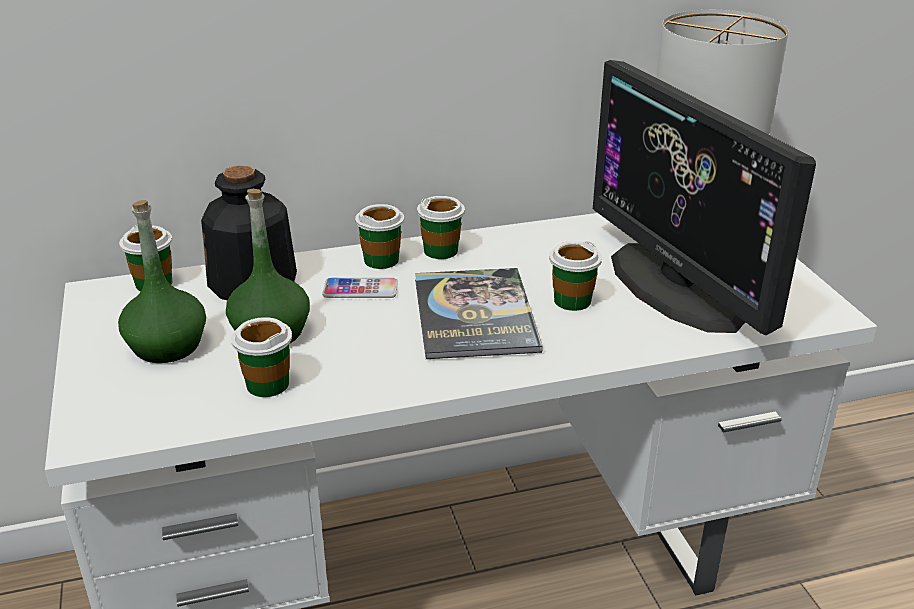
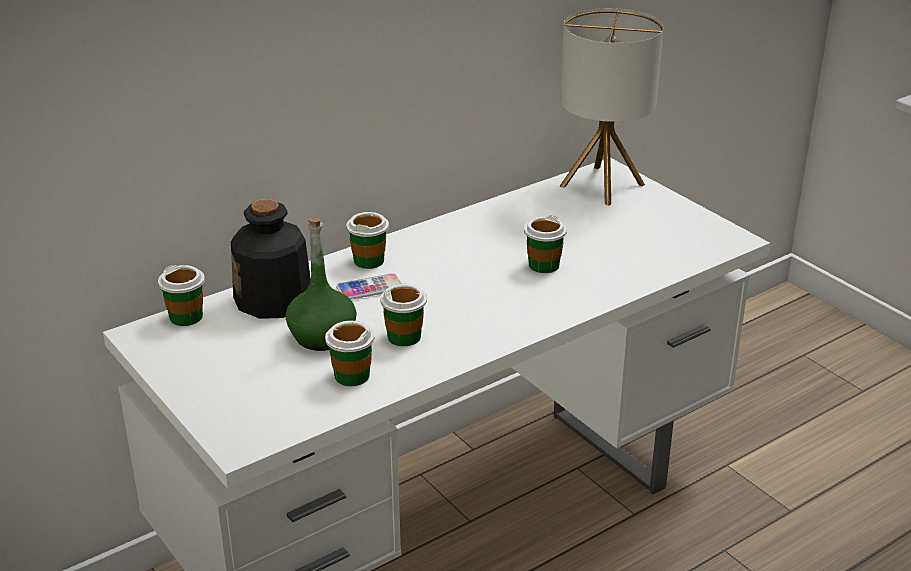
camera: 20 degrees left, 0 degrees up
(166, 346) = (243, 364): green bottle -> none
(441, 251) = (413, 244): cup -> cup (404, 337)
(474, 314) = (476, 290): book -> none
(676, 286) = (615, 239): monitor -> none

